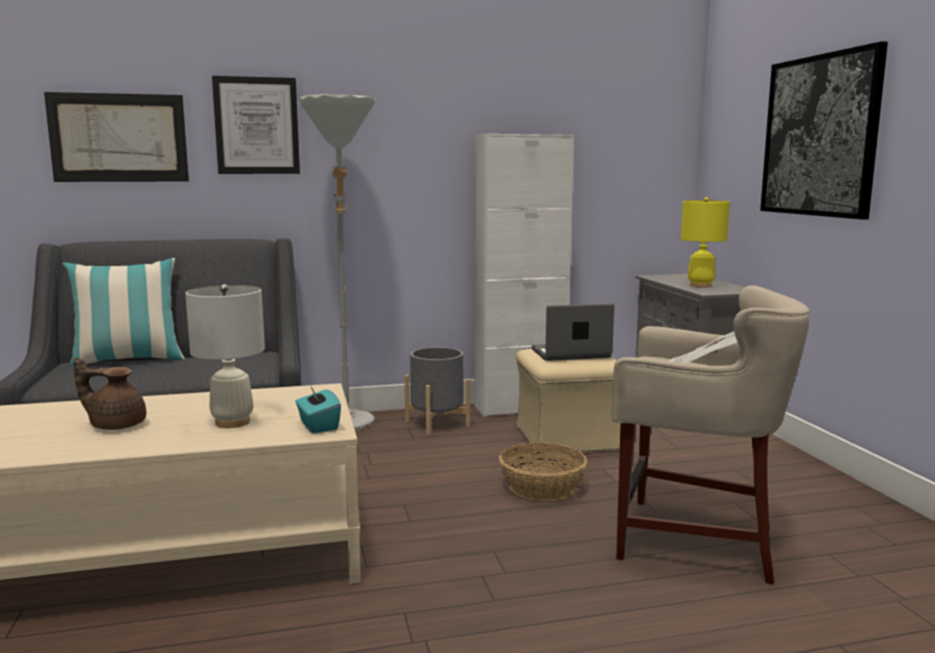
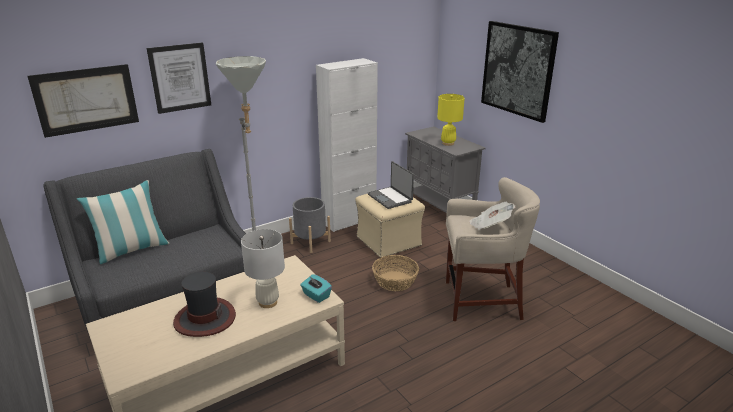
camera: 20 degrees left, 15 degrees up
(116, 425) = (204, 318): brown teapot -> hat
(571, 354) = (390, 198): laptop -> laptop turned 90 degrees counterclockwise

